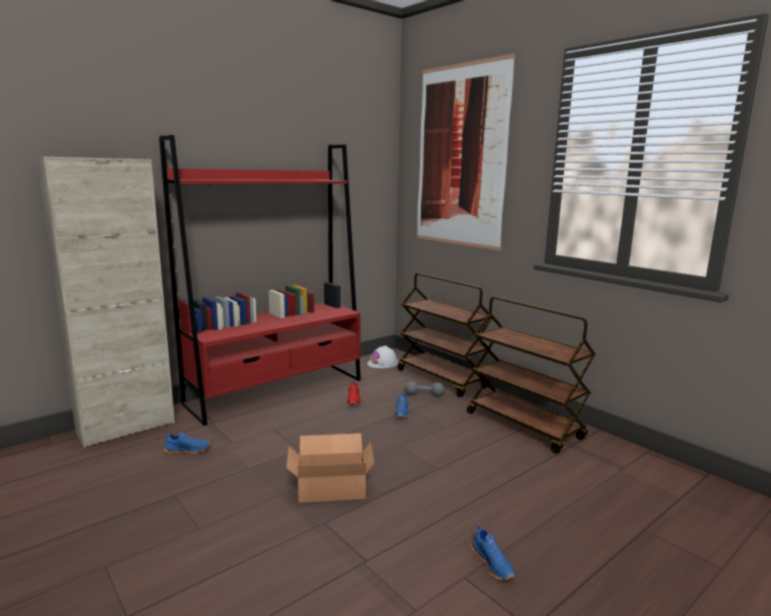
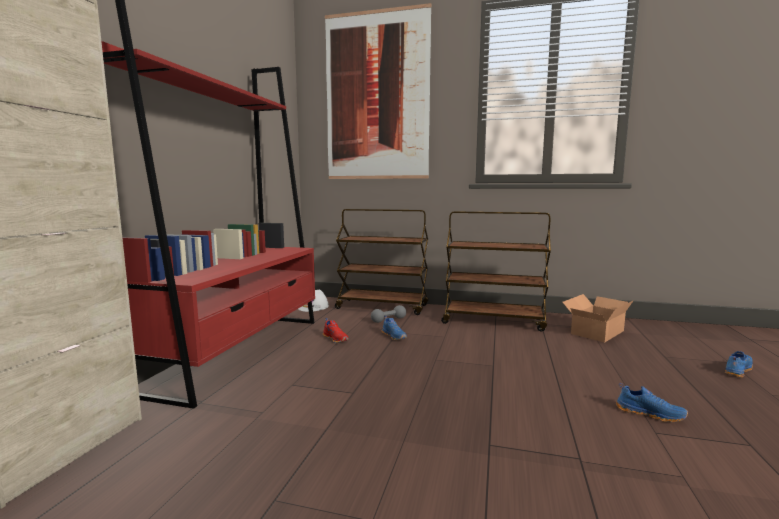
camera: 35 degrees left, 5 degrees down
(188, 450) = (211, 441): blue shoe -> blue shoe (737, 370)
(330, 486) = (437, 411): cardboard box -> cardboard box (594, 332)

